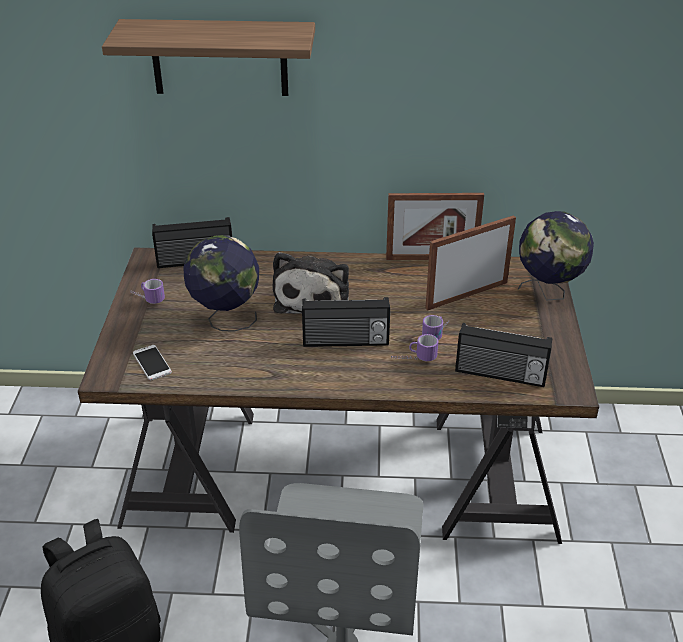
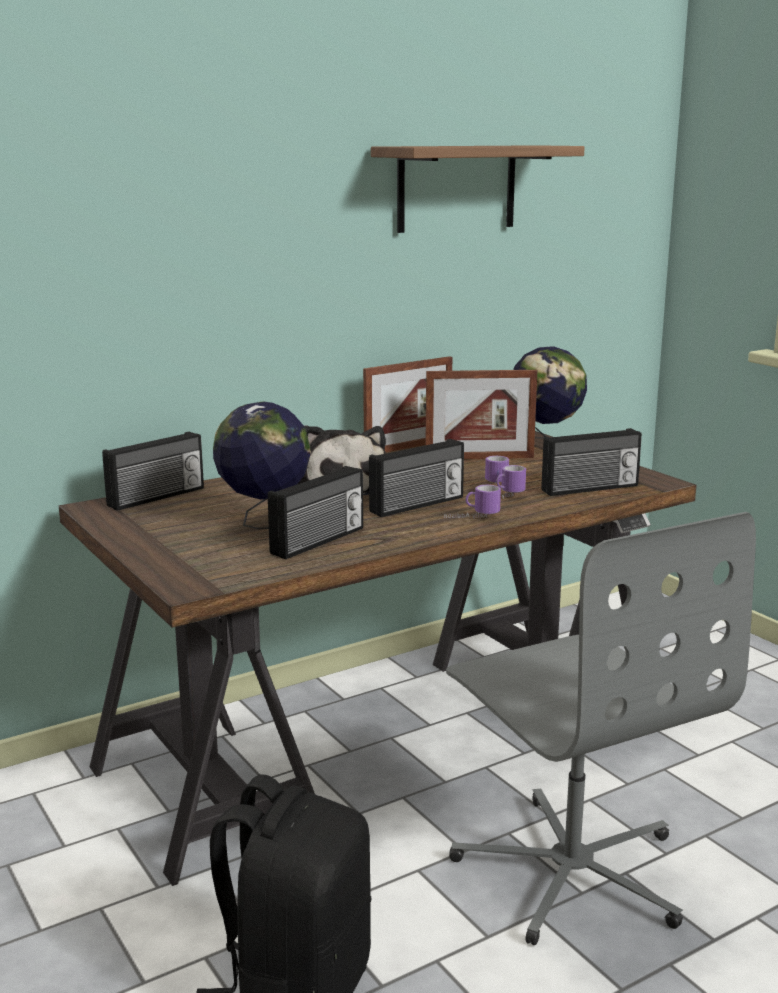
camera: 35 degrees left, 20 degrees down
(147, 299) = (143, 531): mug -> mug (471, 518)
(152, 363) = (230, 565): phone -> none
(219, 57) = (169, 220): shelf -> shelf (456, 188)
(232, 359) = (319, 541): none -> radio
(467, 295) = (479, 458): picture frame -> picture frame turned 120 degrees counterclockwise

